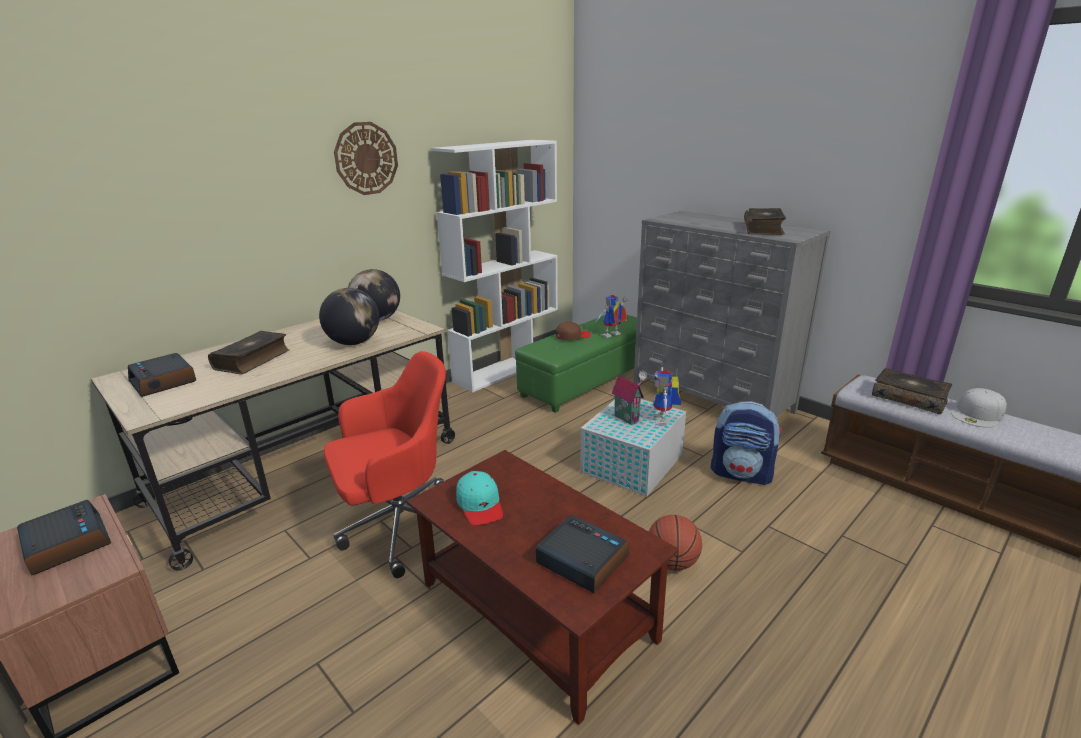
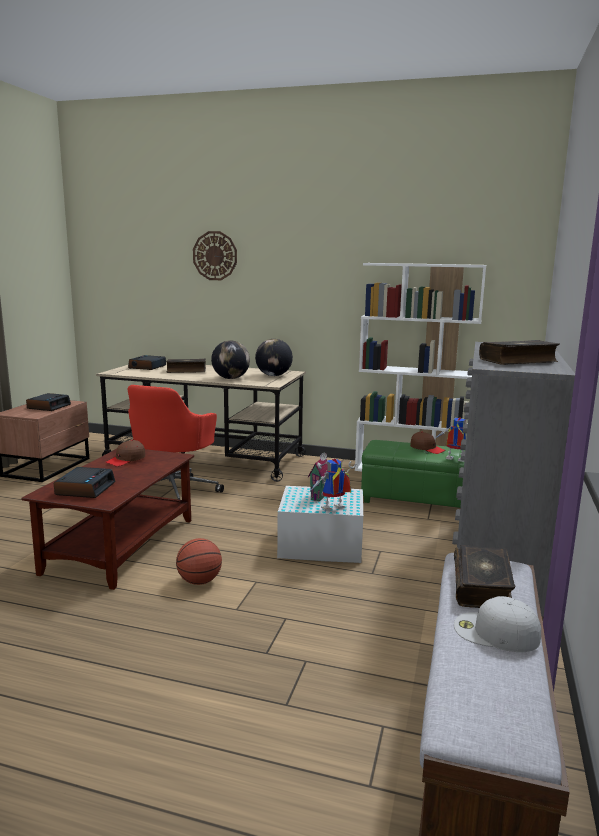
camera: 60 degrees right, 10 degrees down
(366, 158) = (314, 265): wall clock -> wall clock (215, 256)
(399, 527) = (172, 492): red office chair -> red office chair turned 75 degrees clockwise
(480, 505) = (126, 460): turquoise cap -> brown cap
(742, 474) = (361, 596): backpack -> none

